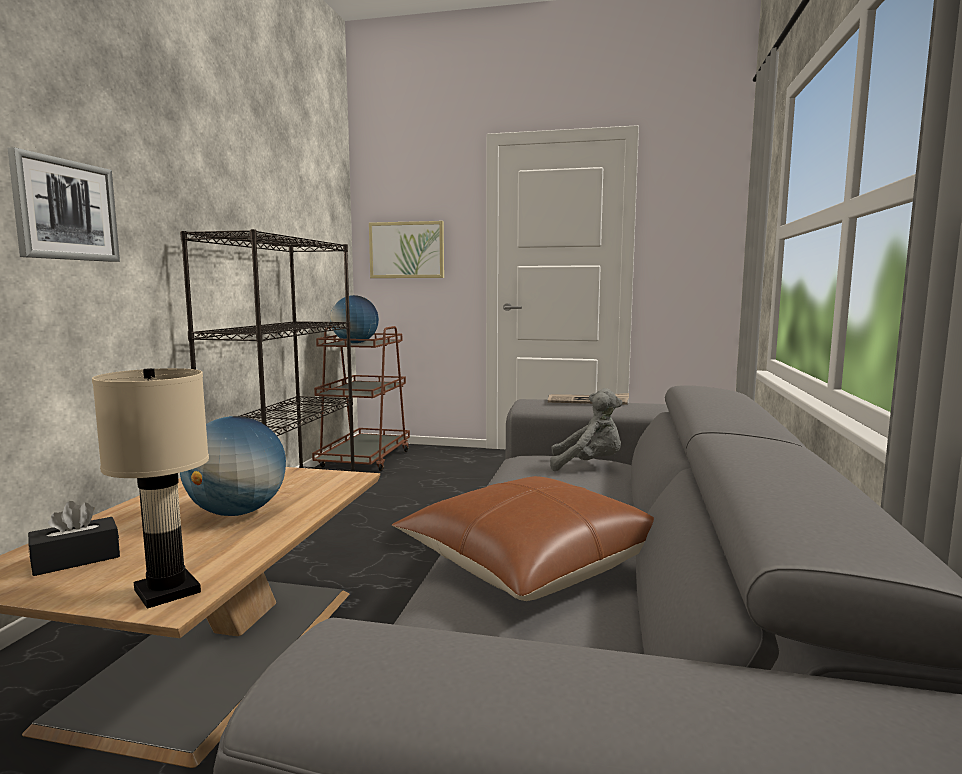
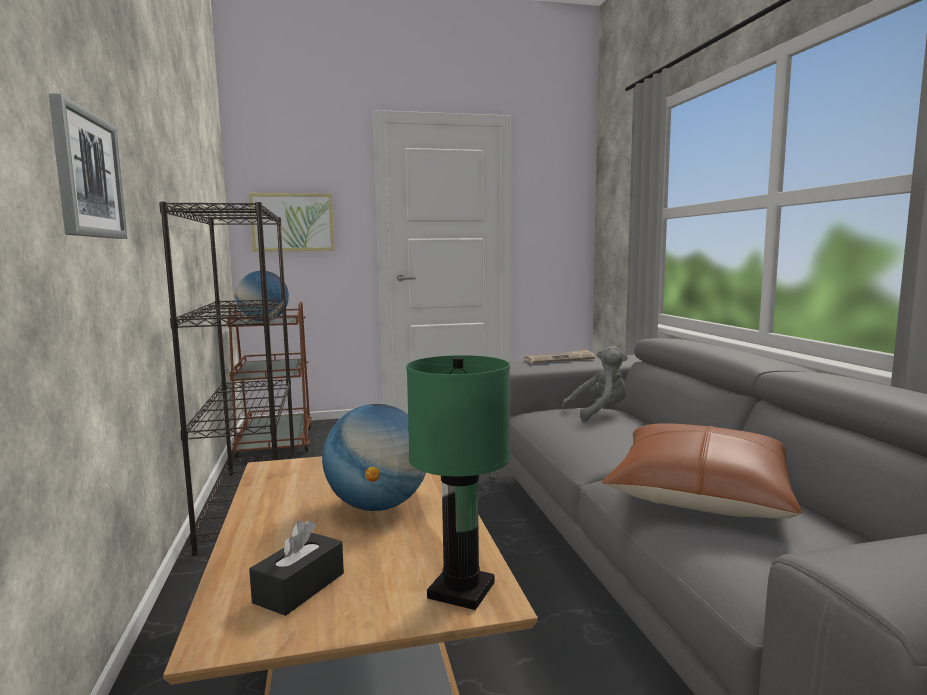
camera: 25 degrees left, 0 degrees up
(166, 591) = (460, 590): beige table lamp -> green table lamp

